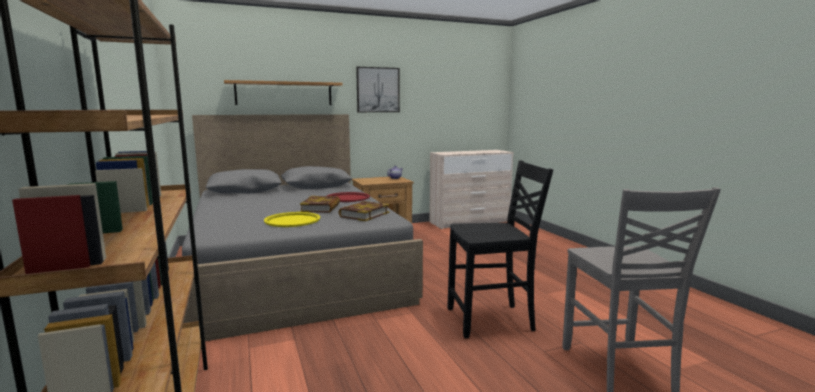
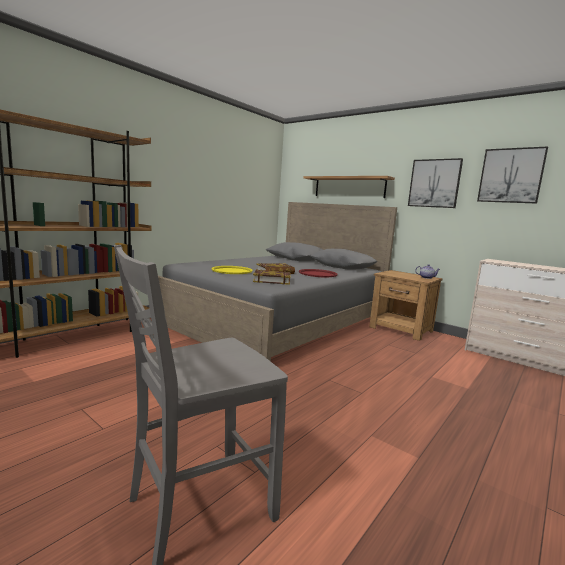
camera: 60 degrees right, 0 degrees up
(433, 84) = (511, 175): none -> picture
(492, 320) = (262, 407): black chair -> none

